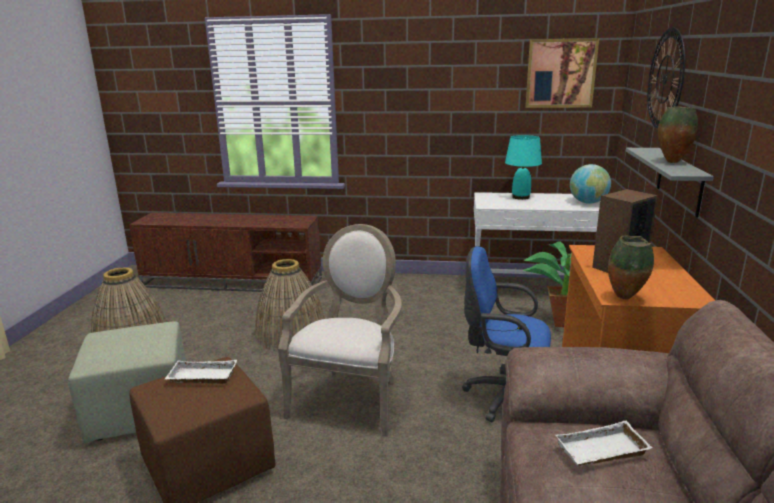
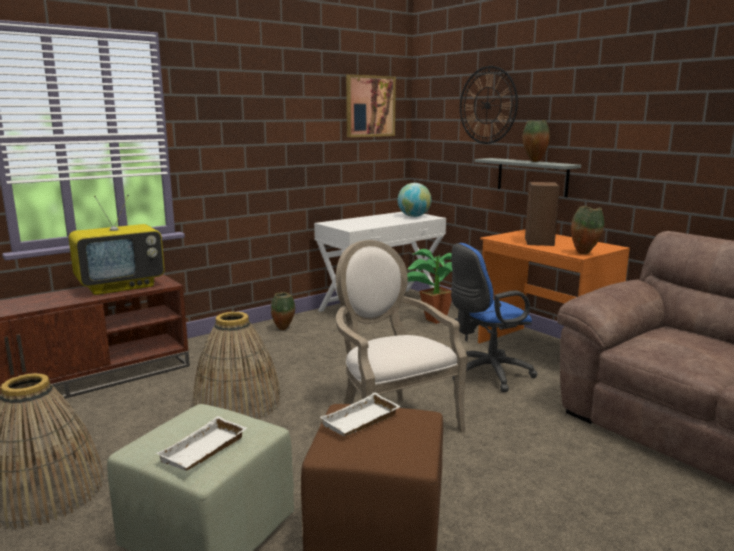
camera: 45 degrees left, 5 degrees down
(276, 219) = (121, 286): none -> television
(417, 286) = (284, 329): none -> vase
(521, 197) = (360, 220): turquoise table lamp -> none
(601, 452) = (678, 340): white tray -> white tray (204, 451)

